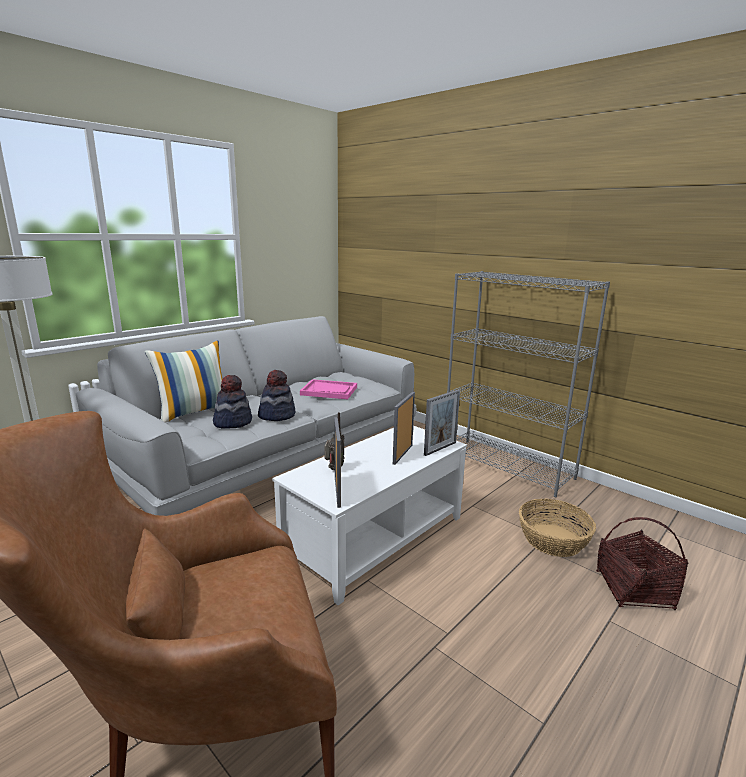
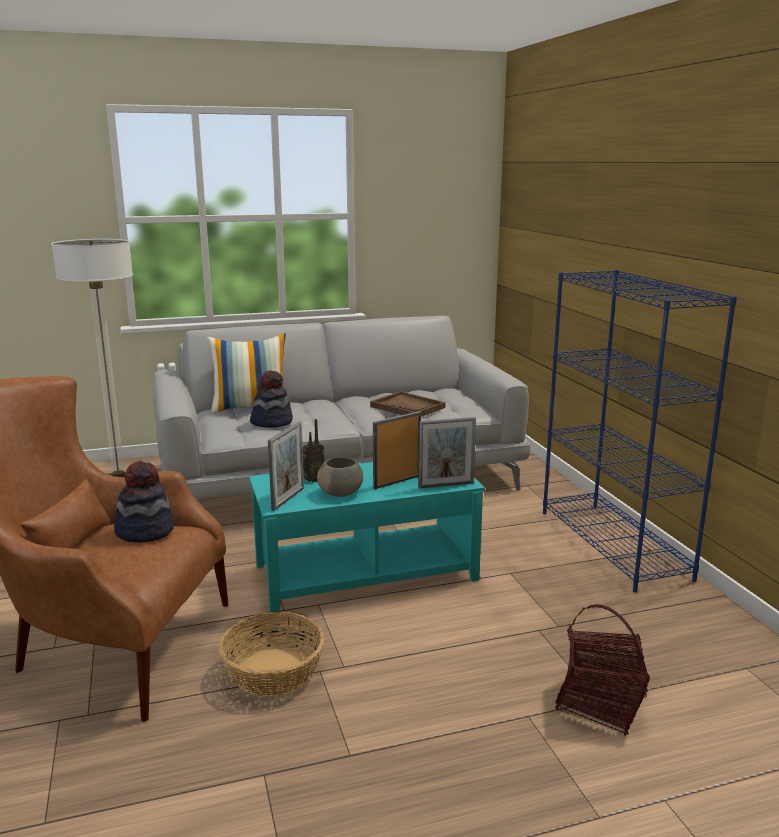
camera: 30 degrees right, 0 degrees up
(277, 415) = (321, 422): hat -> hat (145, 531)
(329, 391) = (407, 407): pink tray -> brown tray
(374, 475) = (341, 493): none -> grey bowl
(375, 537) = (366, 573): white coffee table -> turquoise coffee table
(507, 466) = (614, 544): grey bookcase -> blue bookcase
(552, 540) = (565, 630): basket -> basket (273, 671)

